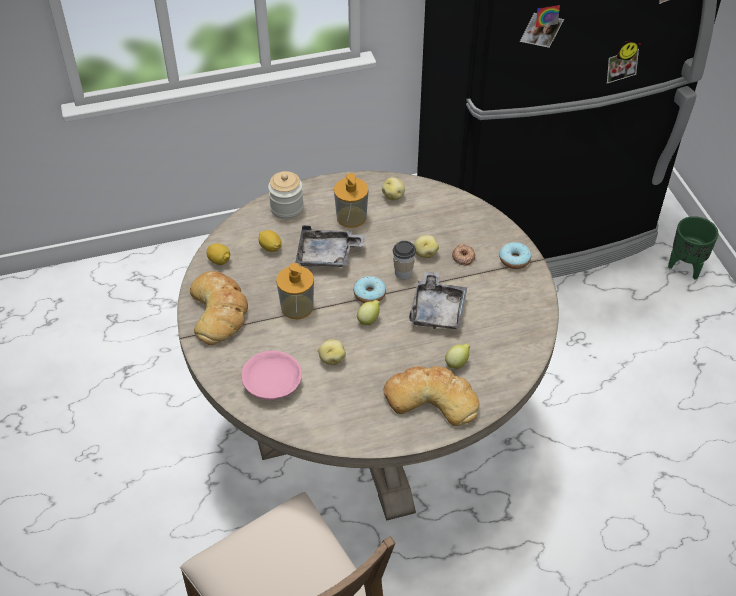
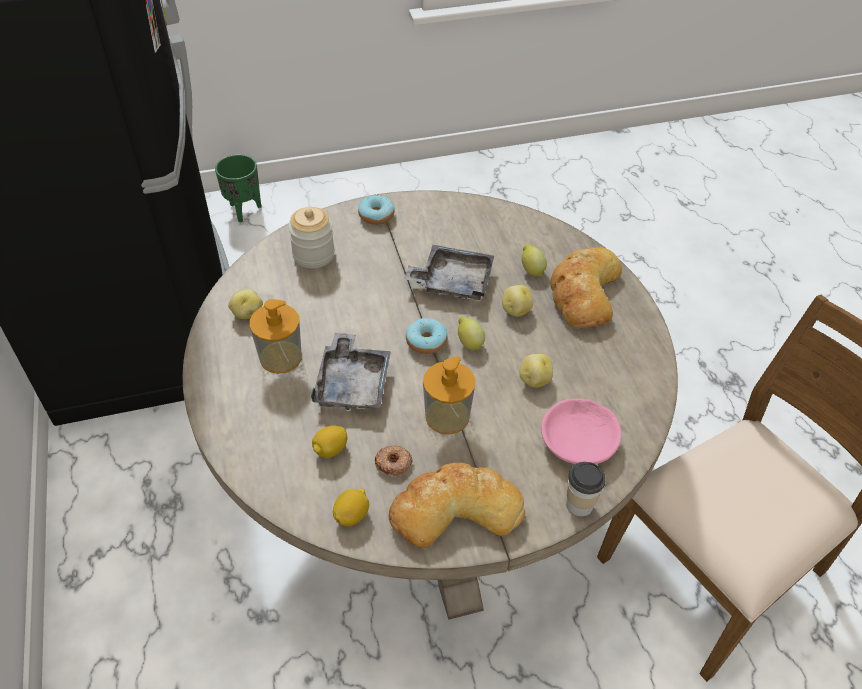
camera: 90 degrees left, 0 degrees up
(287, 208) = (249, 431): jar -> jar (313, 254)
(403, 272) = (390, 308): cup -> cup (579, 505)
(425, 253) = (358, 288): potato -> potato (515, 310)
(463, 257) = (368, 255): donut -> donut (393, 463)

